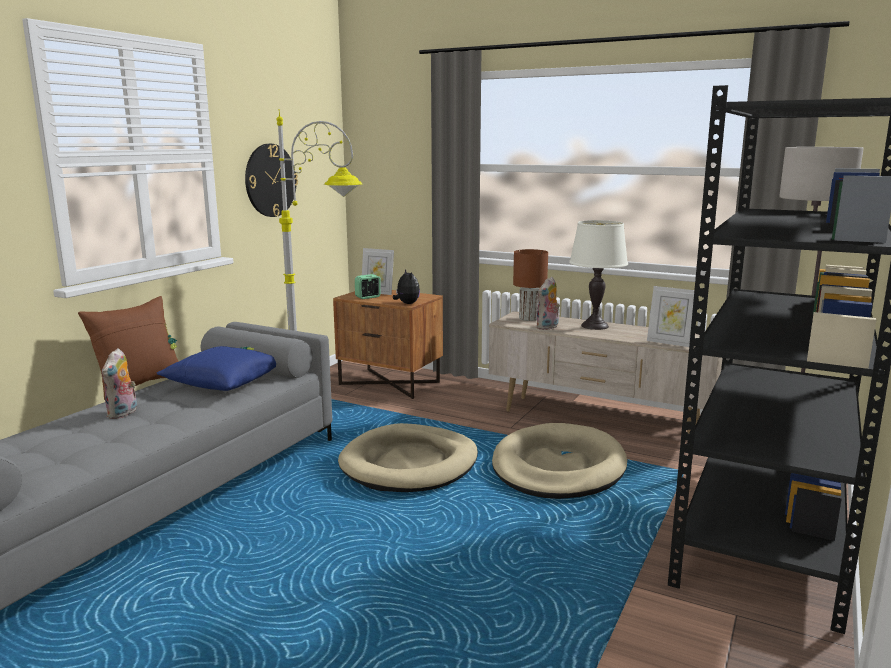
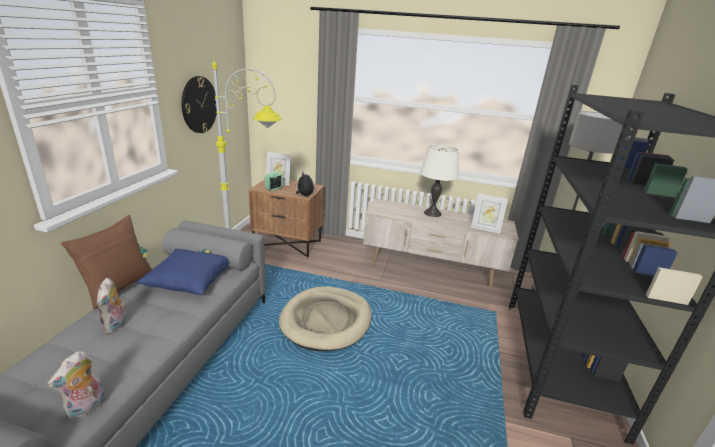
camera: 15 degrees left, 10 degrees up
(528, 318) = (387, 206): brown table lamp -> none
(547, 327) = (404, 216): plush toy -> plush toy (87, 408)
(558, 467) = (421, 315): beige dog bed -> none

